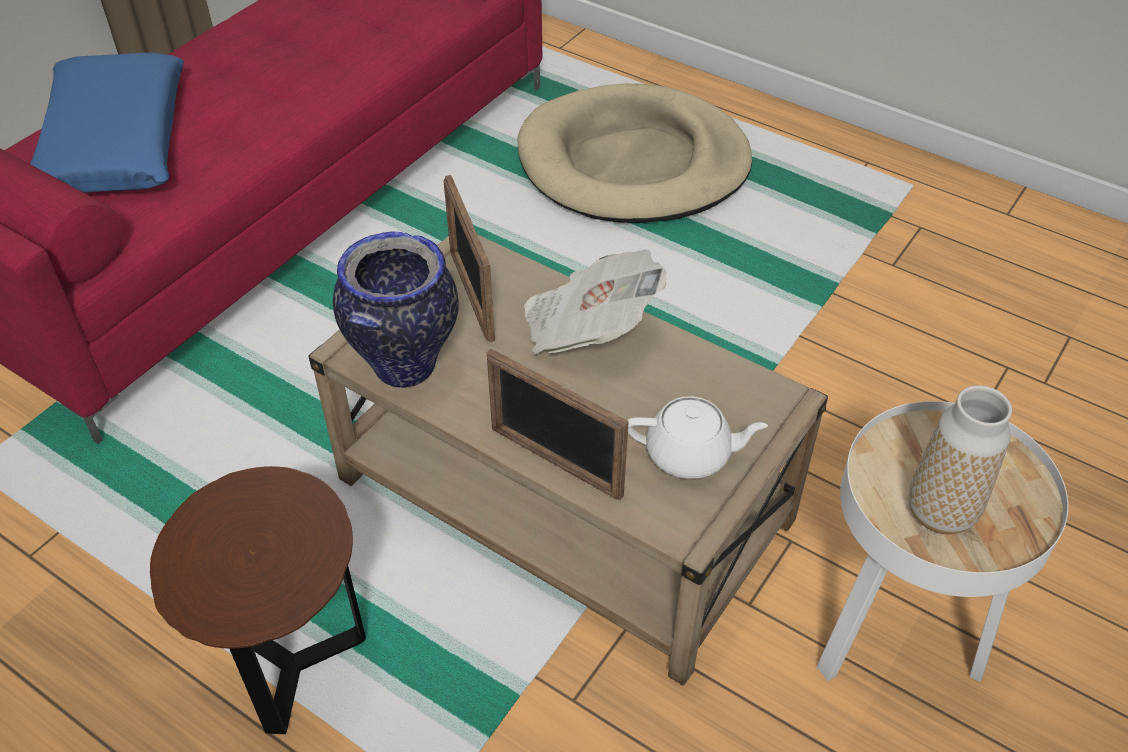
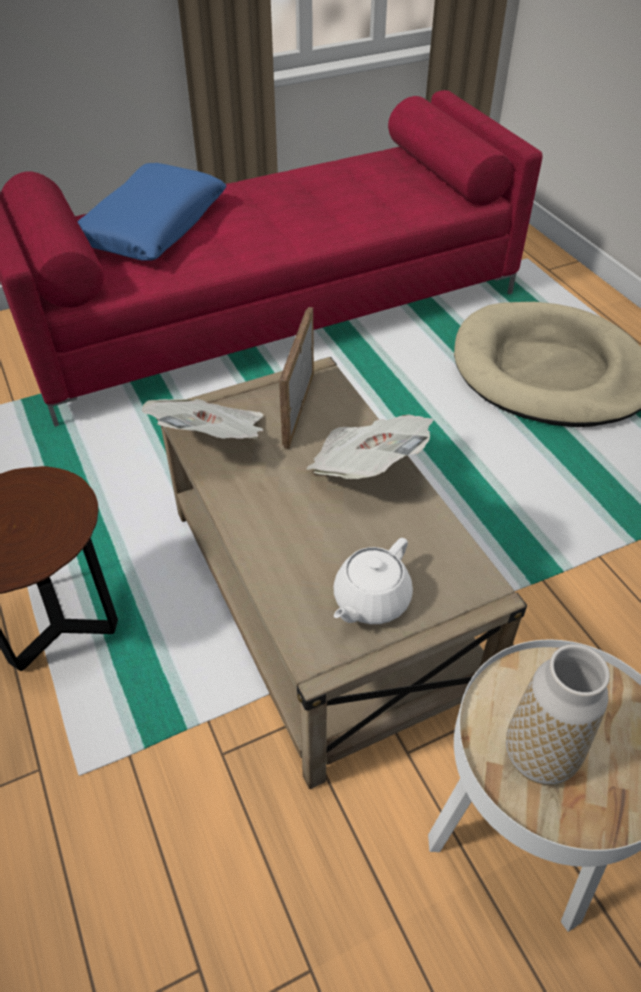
camera: 30 degrees right, 0 degrees up
(405, 365) = (213, 441): vase -> newspaper
(555, 462) = (262, 558): picture frame -> none
(690, 454) = (370, 600): white teapot -> white teapot turned 90 degrees clockwise

